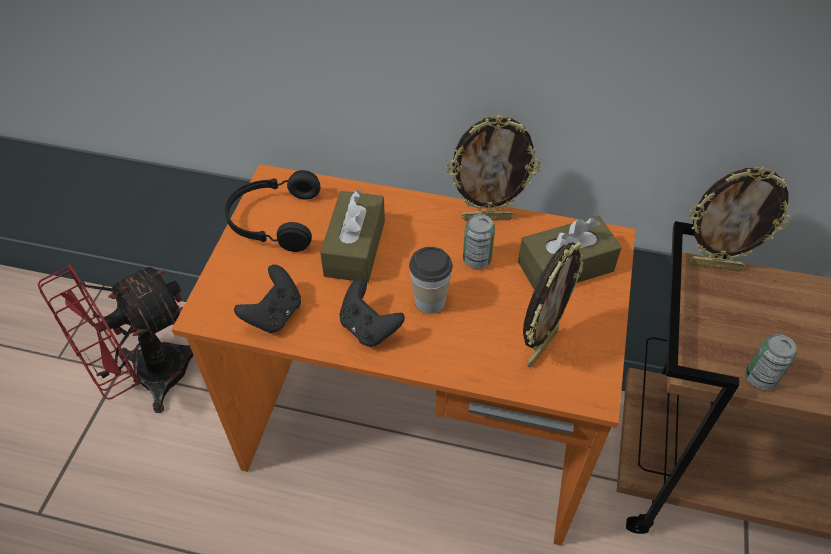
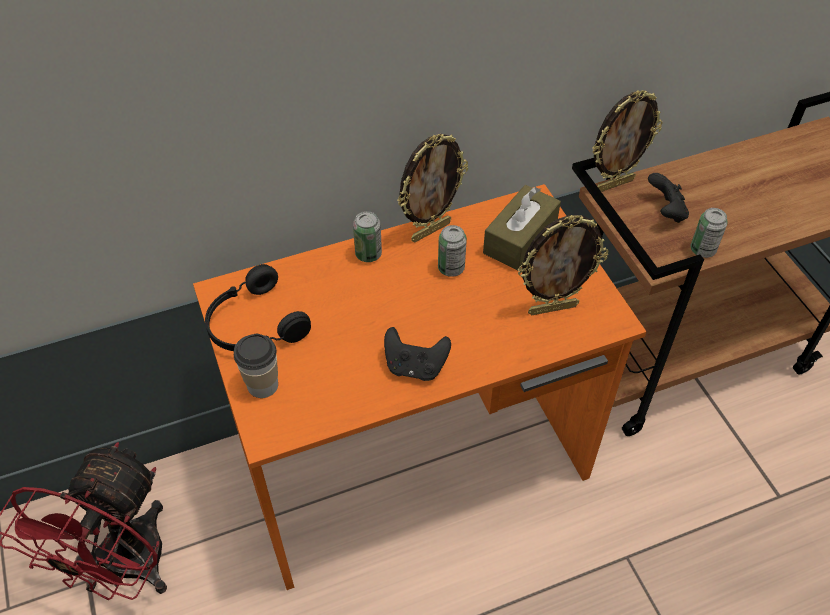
camera: 35 degrees left, 0 degrees up
(274, 314) = (328, 400): black game controller -> black game controller (665, 211)
(355, 248) = (346, 310): brown tissue box -> none
(415, 210) = (368, 254): none -> can
(430, 301) = (443, 319): cup -> cup (262, 385)
(540, 347) = (552, 308): picture frame -> picture frame turned 75 degrees clockwise

